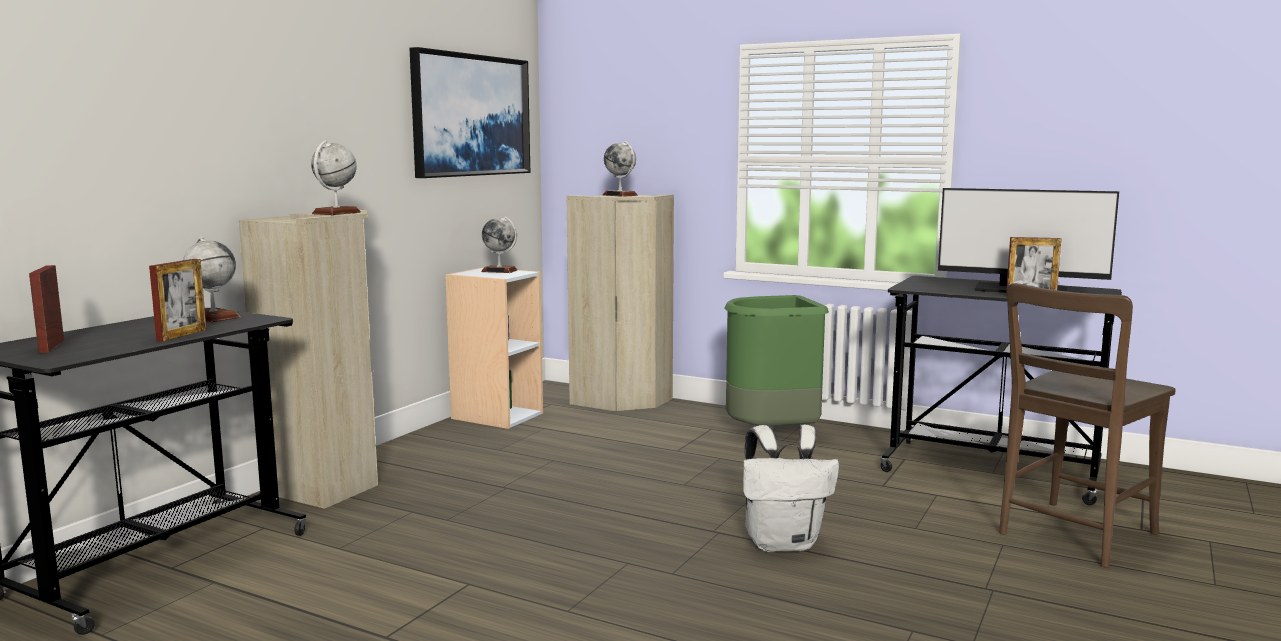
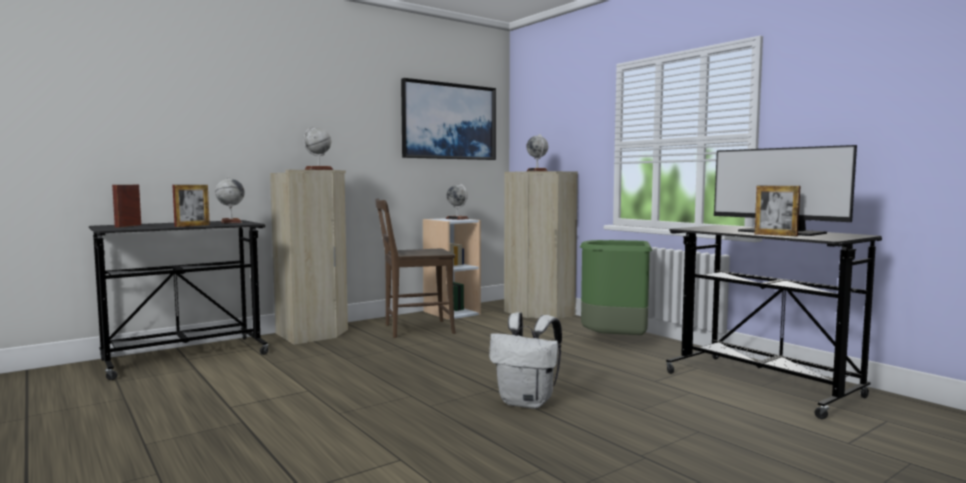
camera: 25 degrees right, 5 degrees down
(1072, 536) = (772, 436): brown chair -> brown chair (414, 329)

